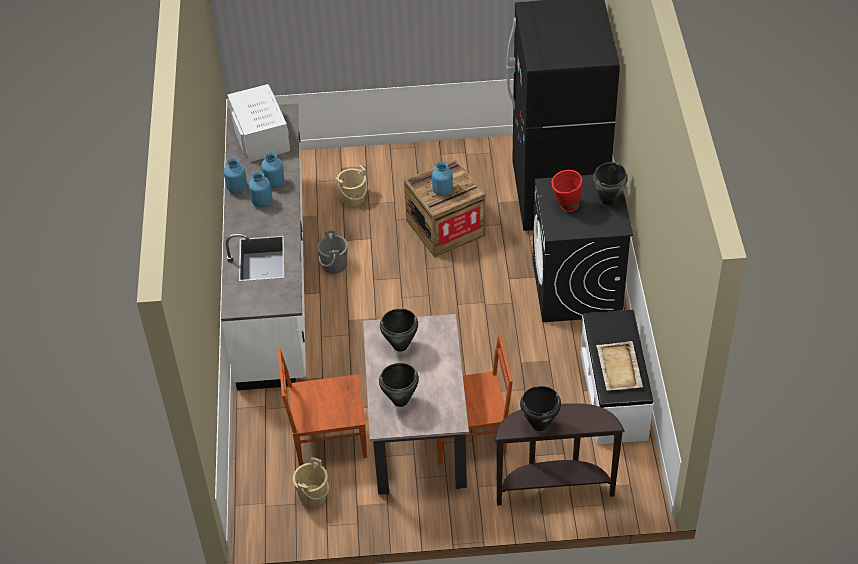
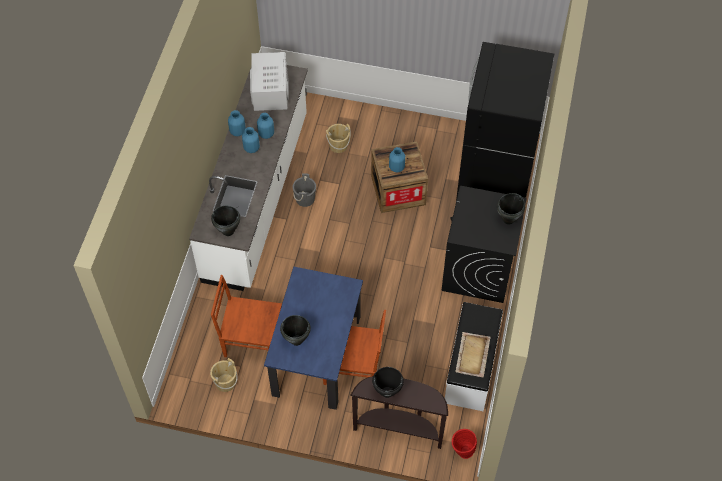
camera: 15 degrees right, 10 degrees up
(401, 346) = (313, 295): black cooking pot -> black cooking pot (228, 231)
(417, 434) = (316, 356): beige dining table -> blue dining table
(565, 207) = (473, 216): red vase -> red vase (462, 452)

